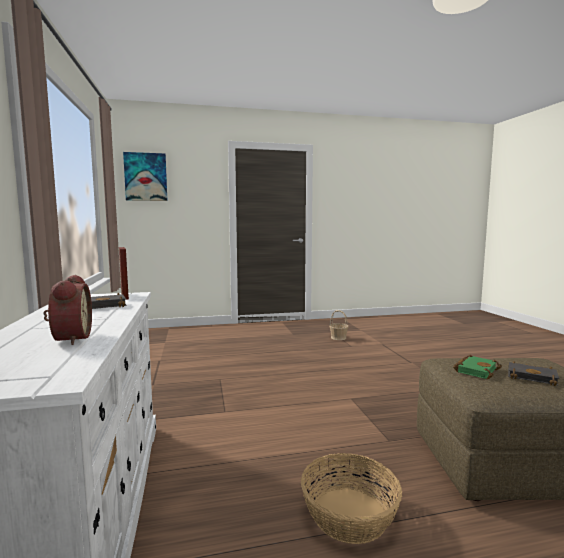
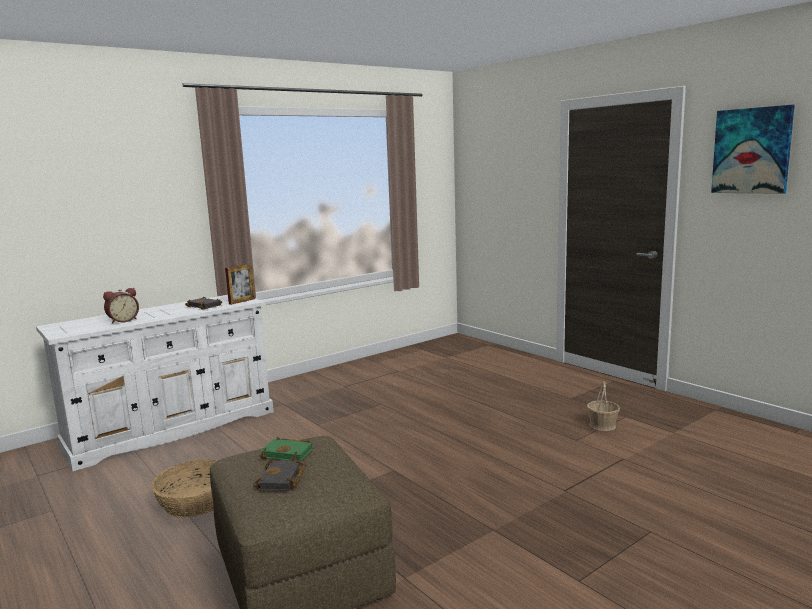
camera: 65 degrees right, 5 degrees up
(146, 177) = (479, 159): picture -> picture (752, 151)

